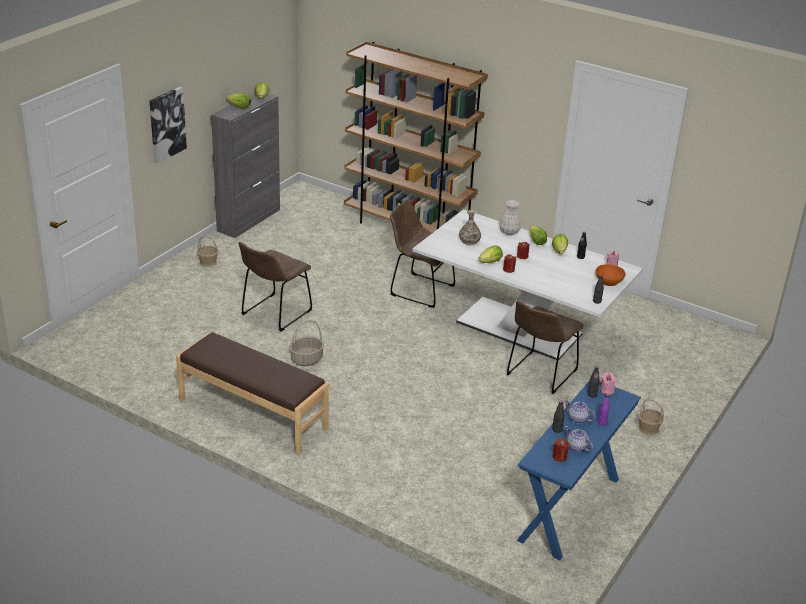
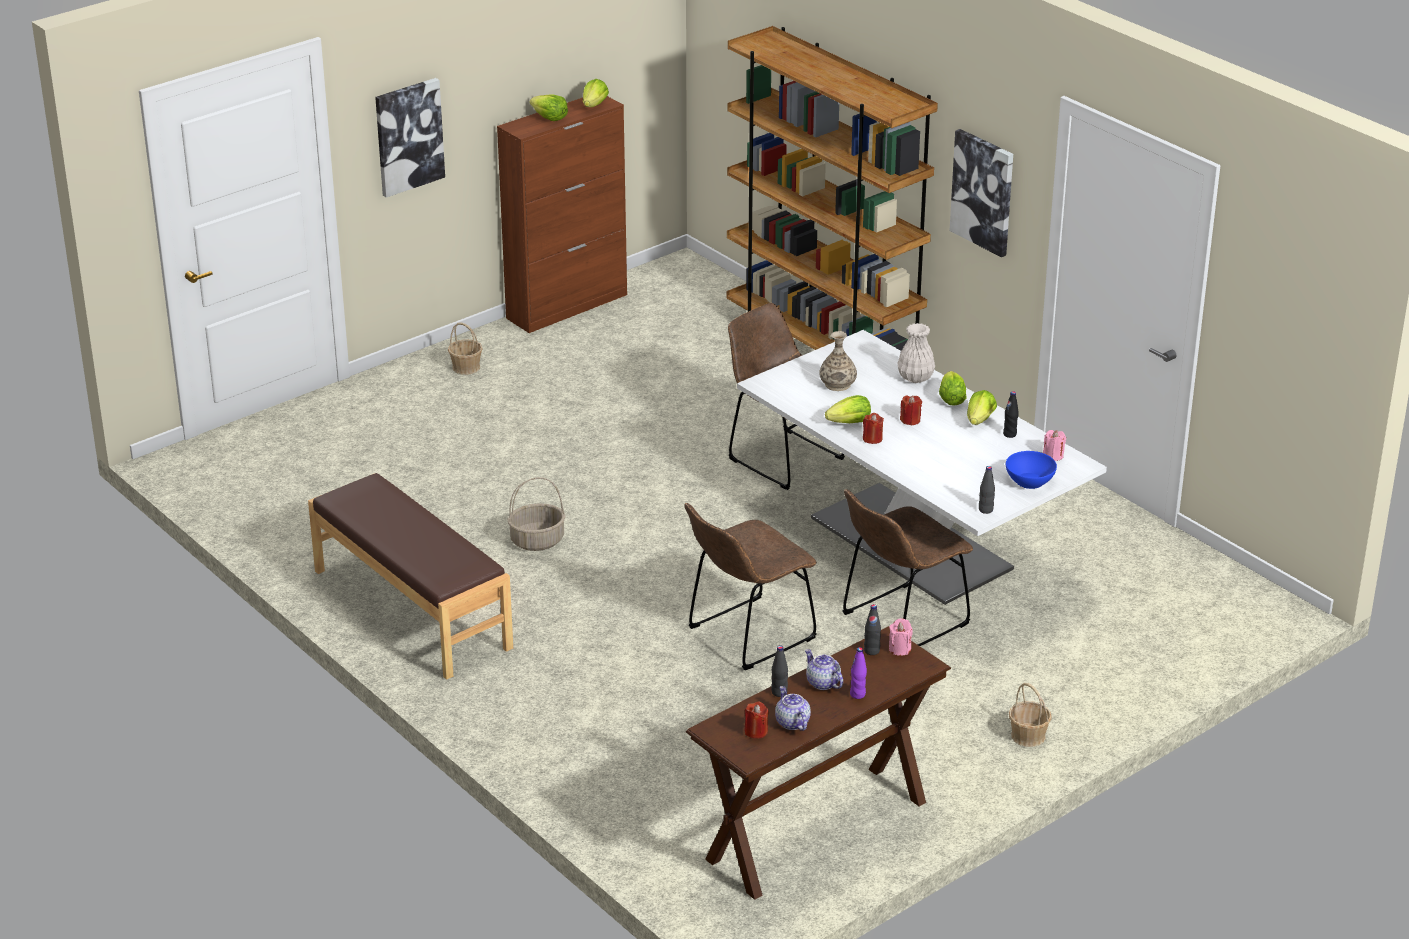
camera: 20 degrees right, 0 degrees up
(249, 220) = (567, 306): grey cabinet -> brown cabinet
(274, 314) = (525, 463): brown chair -> brown chair (746, 636)
(517, 123) = (983, 192): none -> picture
(569, 509) = (816, 830): blue console table -> brown console table
(609, 281) = (1030, 481): orange bowl -> blue bowl

